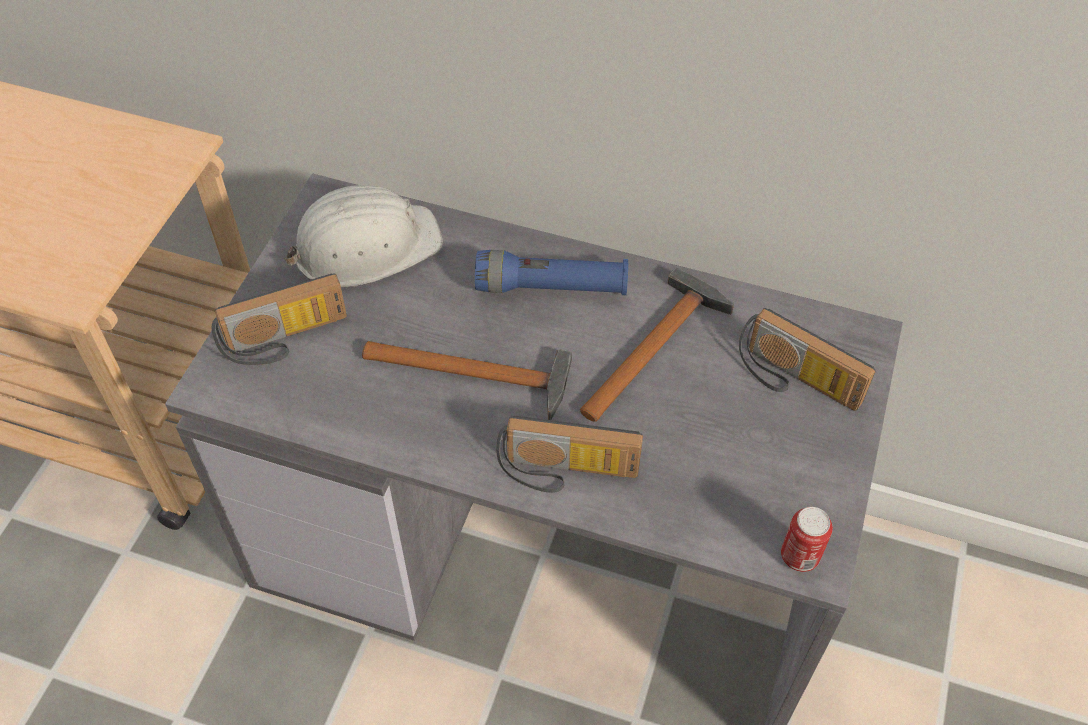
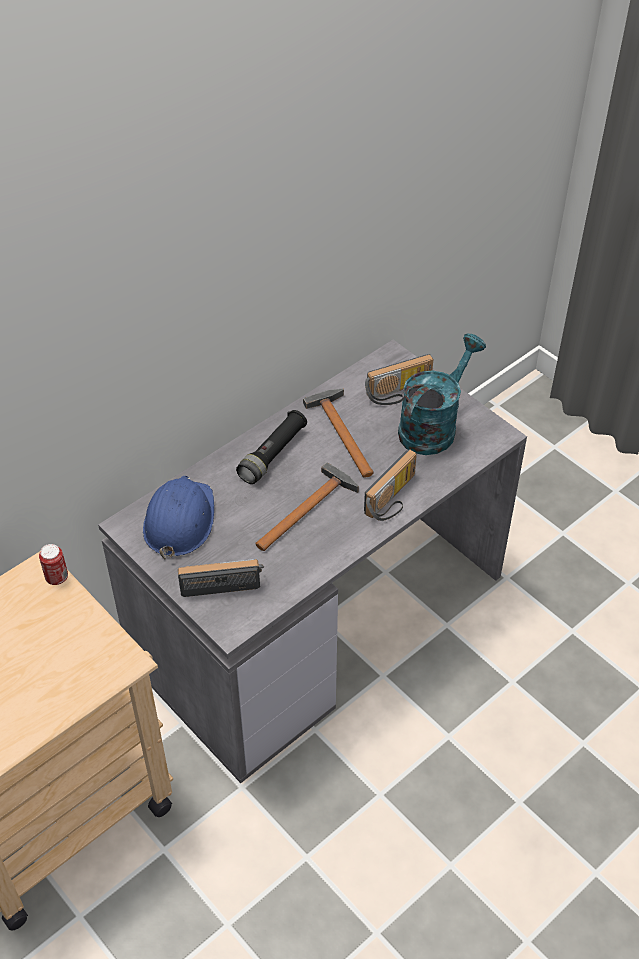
camera: 60 degrees left, 5 degrees down
(285, 340) = (222, 582): radio -> radio turned 105 degrees counterclockwise
(365, 246) = (179, 521): white hard hat -> blue hard hat
(551, 287) = (273, 454): blue flashlight -> black flashlight
(760, 457) = (433, 426): none -> turquoise watering can
(799, 556) = (493, 438): can -> can (57, 578)

